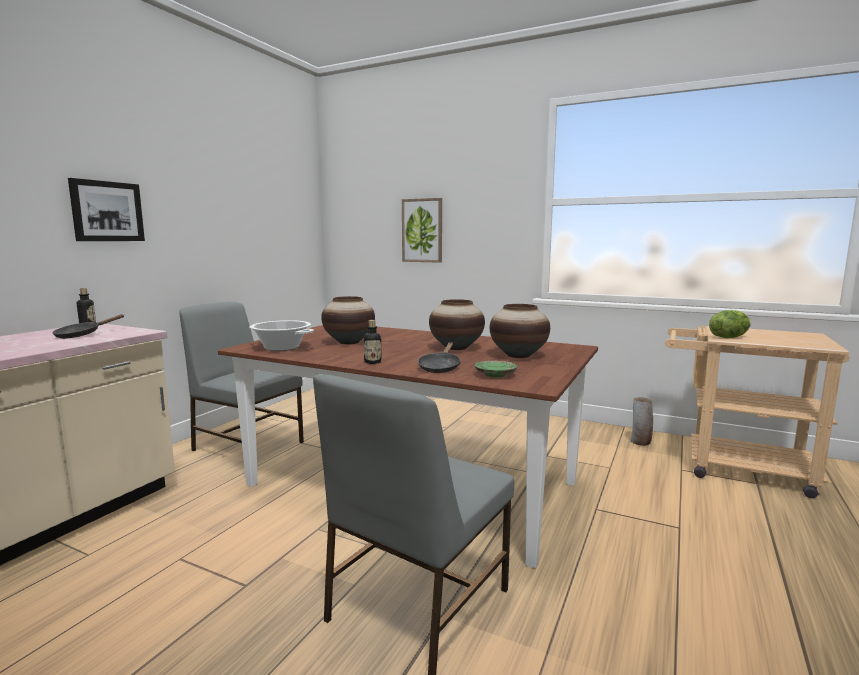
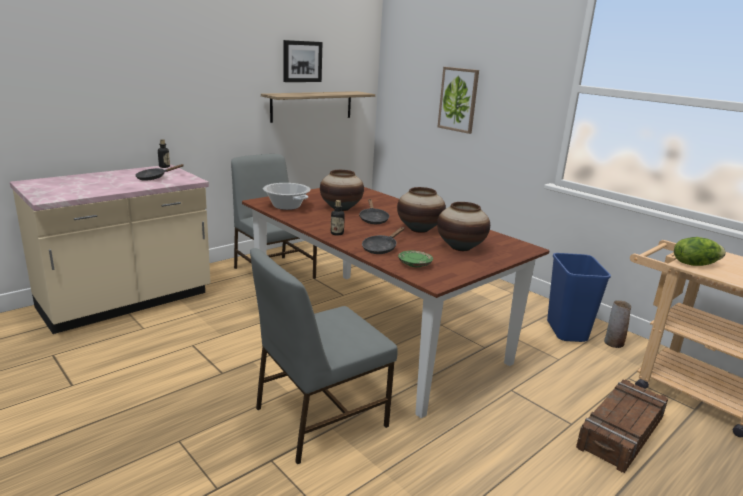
camera: 20 degrees right, 10 degrees up
(107, 211) = (184, 79): picture -> picture (302, 61)
(261, 249) = (312, 106): none -> shelf
(396, 346) = (373, 219): none -> black frying pan
(594, 441) = (567, 332): none -> blue trash can
(727, 523) = (622, 433): none -> crate

